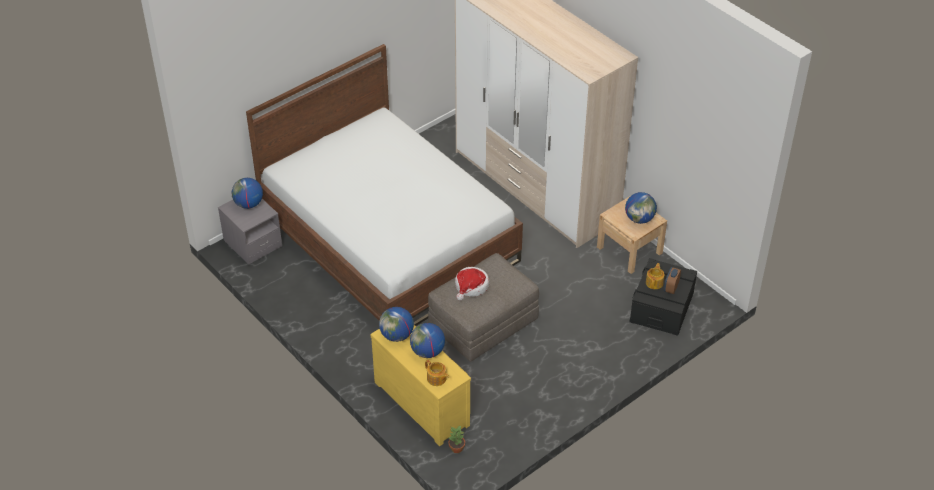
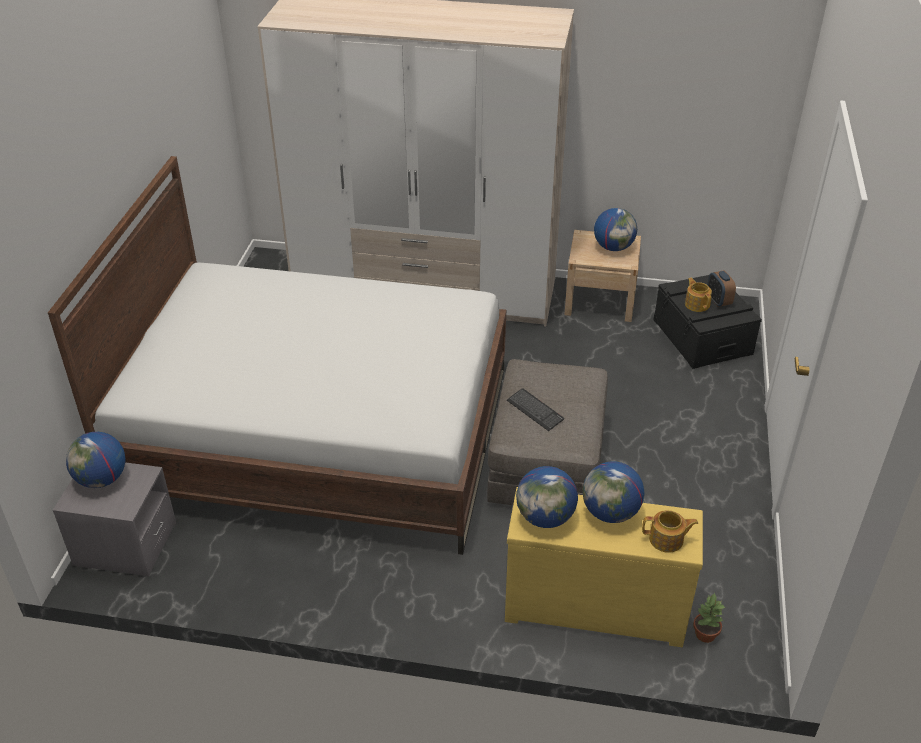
camera: 40 degrees left, 5 degrees down
(471, 287) = (535, 410): hat -> keyboard

